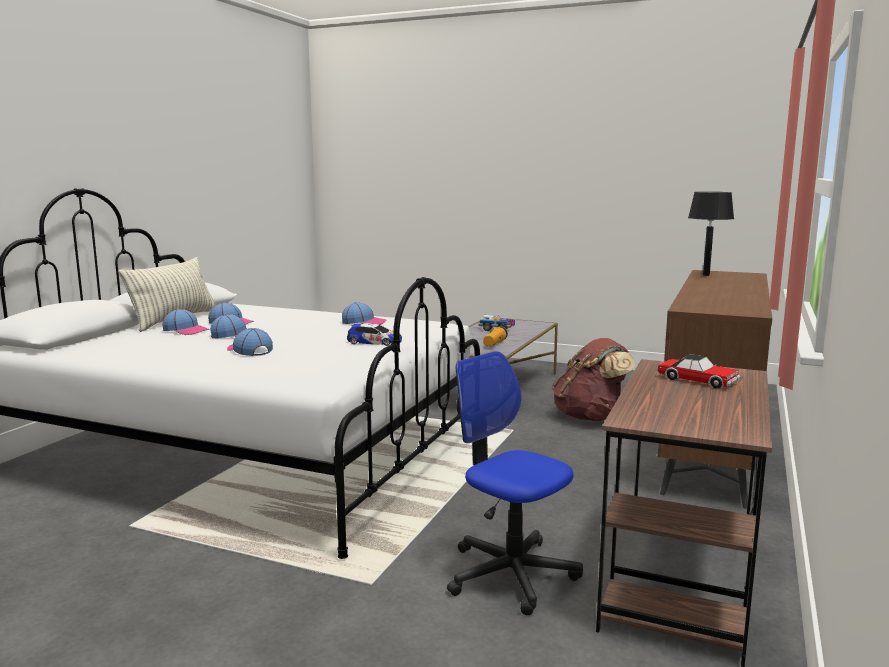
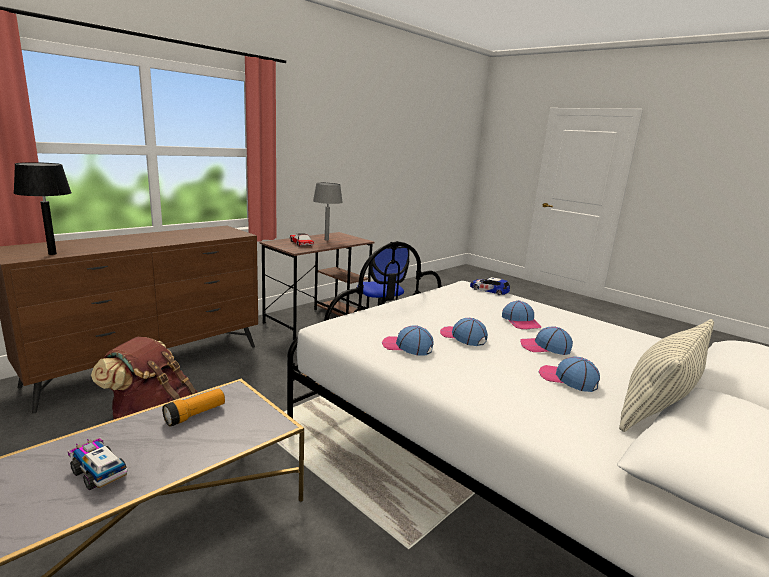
camera: 160 degrees left, 5 degrees up
(186, 330) = (609, 369): cap -> cap (462, 337)
(374, 342) = (416, 312): toy car -> toy car (489, 290)
(697, 402) = (326, 239): none -> grey table lamp

